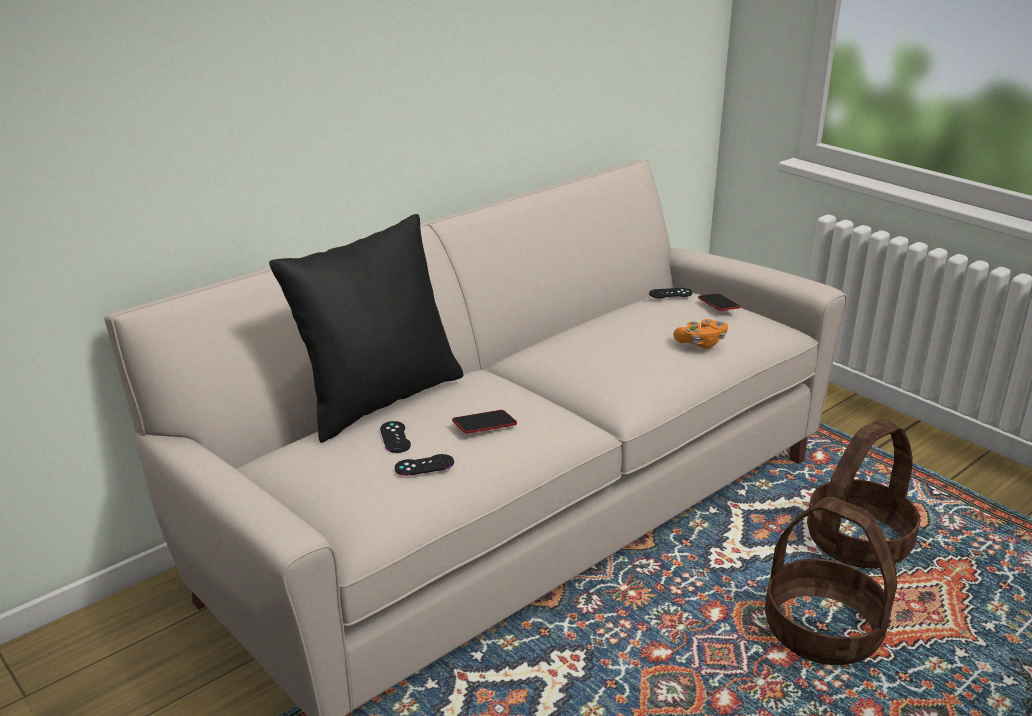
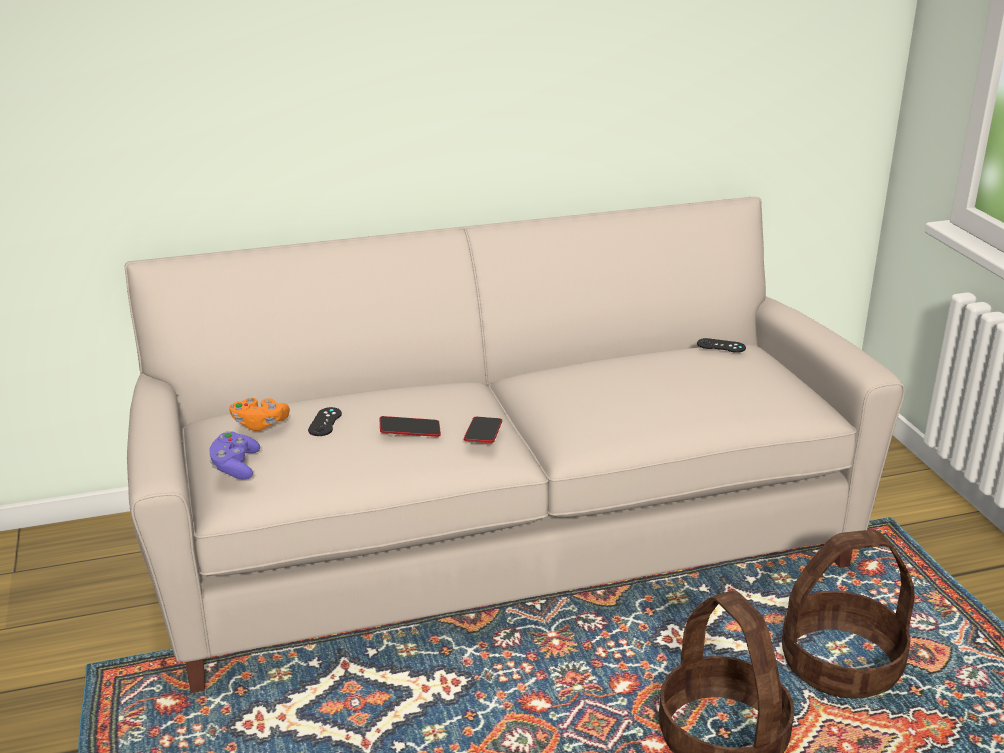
camera: 25 degrees right, 0 degrees up
(343, 503) = (235, 467): none -> purple game controller
(378, 400) = (348, 387): black pillow -> none
(424, 465) = (326, 452): black game controller -> none
(701, 343) = (696, 401): orange game controller -> orange game controller (259, 424)
(718, 305) = (757, 368): phone -> phone (483, 434)

